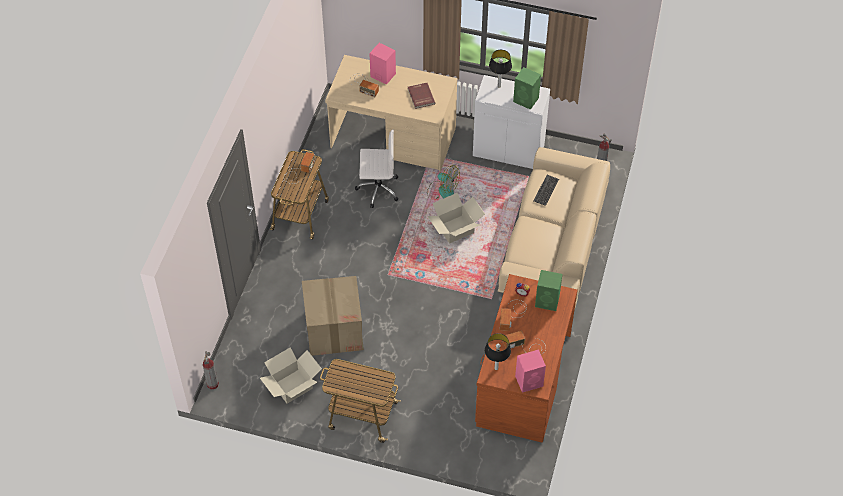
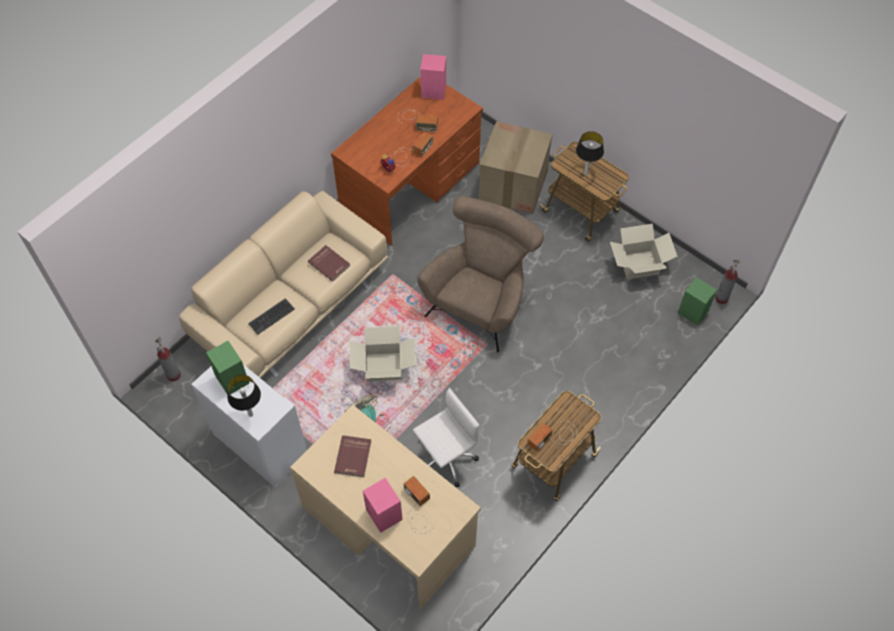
camera: 155 degrees left, 5 degrees up
(334, 329) = (572, 305): cardboard box -> cardboard box (513, 185)
(377, 189) = (445, 458): white office chair -> white office chair turned 120 degrees clockwise
(410, 306) = (481, 299): none -> brown armchair
(496, 368) = (457, 112): table lamp -> table lamp (586, 173)
(530, 242) = (329, 263): none -> red book
(547, 301) = (367, 152): green speaker -> green speaker (692, 311)

